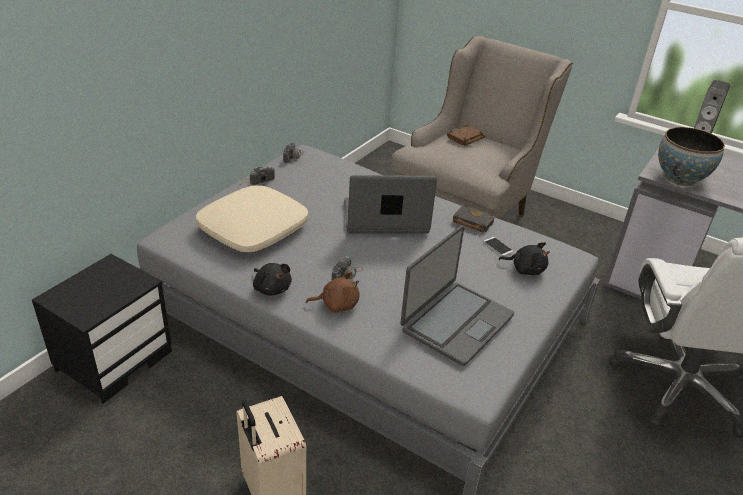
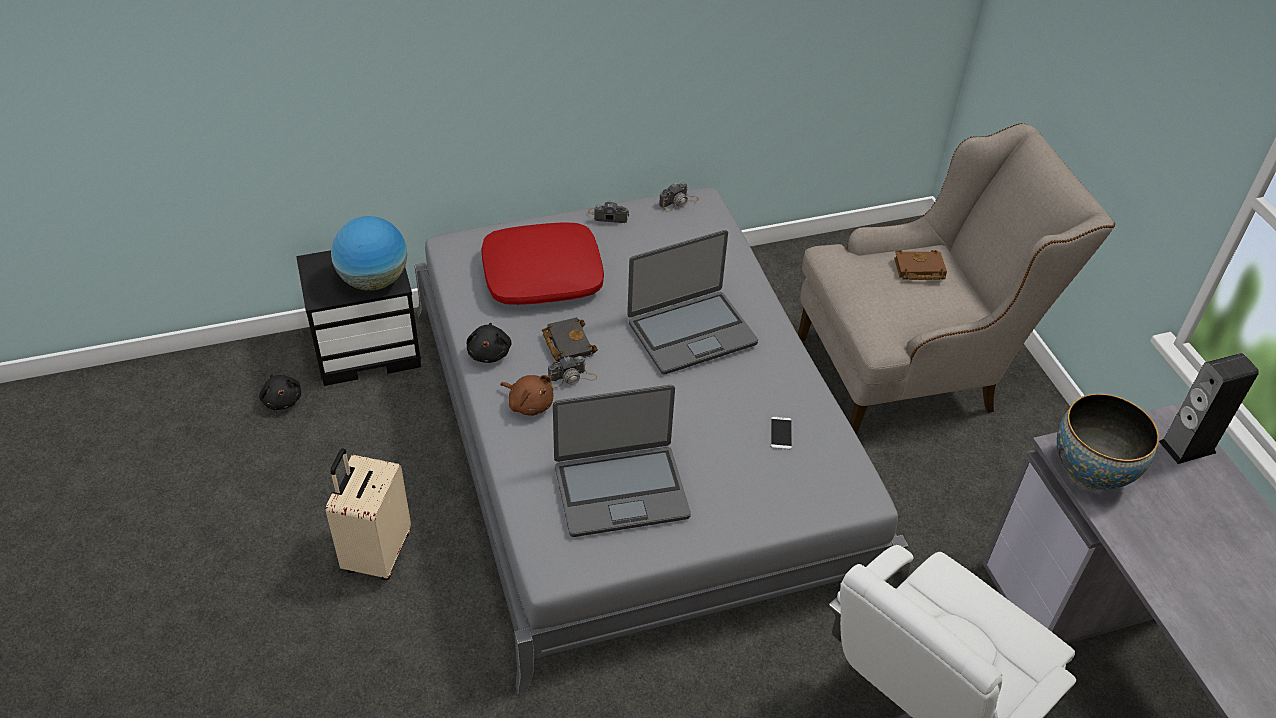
camera: 40 degrees right, 10 degrees up
(122, 287) = (373, 281): none -> globe
(253, 228) = (543, 275): beige pillow -> red pillow
(385, 218) = (691, 332): laptop -> laptop turned 120 degrees clockwise
(471, 222) = (790, 387): black book -> black book (566, 343)
(525, 269) = (777, 477): black plush toy -> black plush toy (282, 399)

